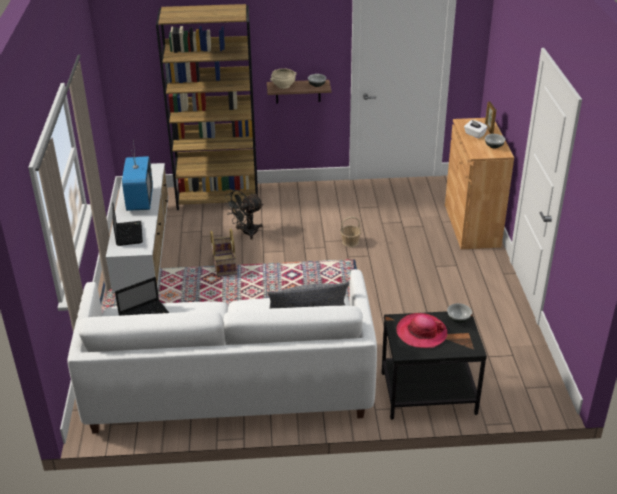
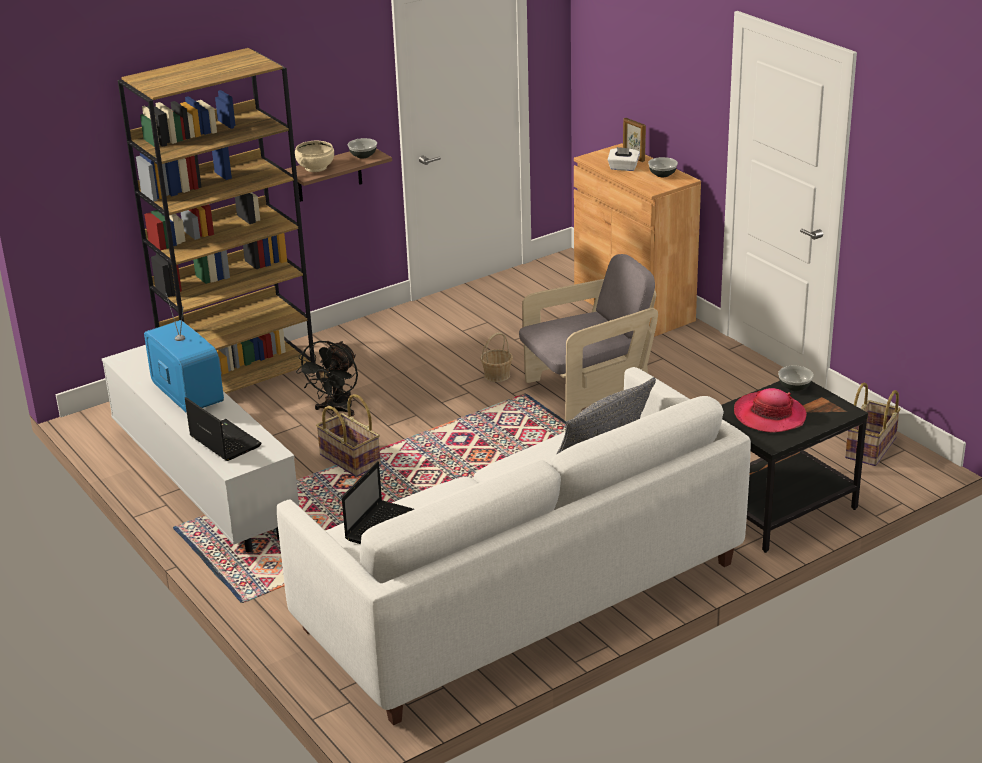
camera: 30 degrees left, 5 degrees down
(391, 270) = (587, 391): none -> grey armchair
(529, 377) = (871, 448): none -> basket

